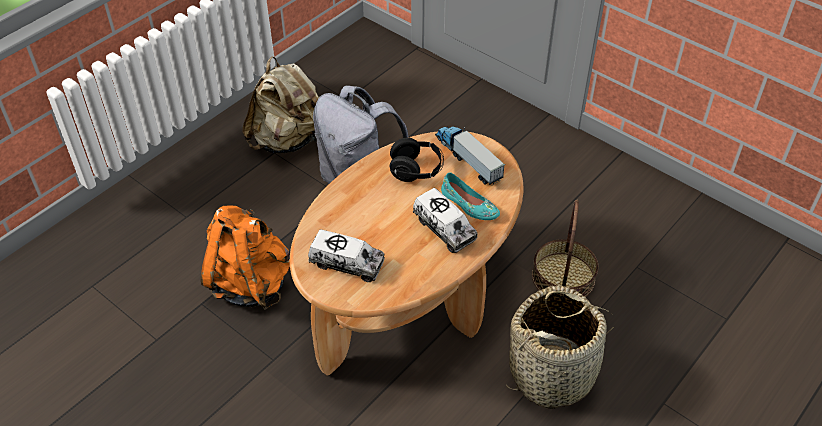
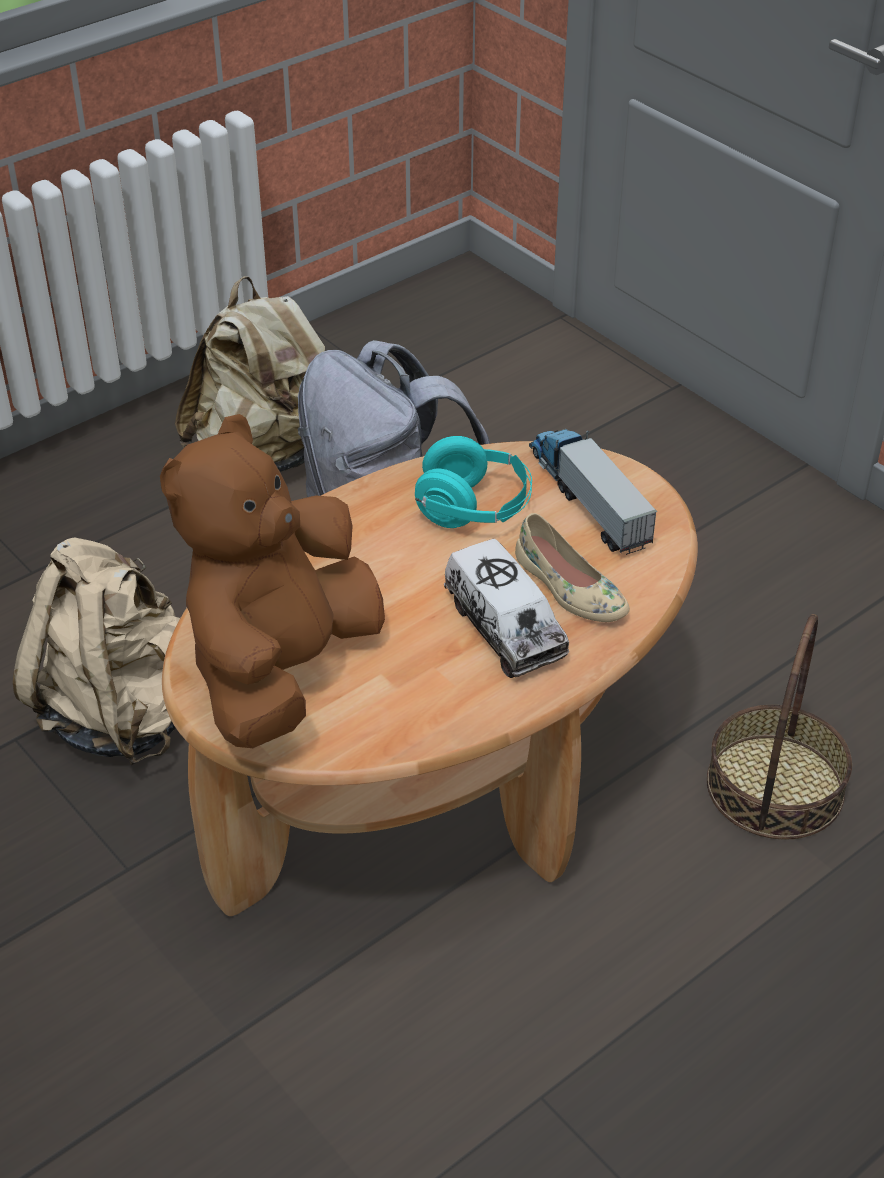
camera: 10 degrees right, 5 degrees down
(251, 283) = (122, 713): orange backpack -> beige backpack
(347, 263) = (281, 671): toy truck -> brown plush toy
(416, 170) = (474, 509): black headphones -> turquoise headphones
(469, 205) = (569, 588): turquoise shoe -> beige shoe
(552, 373) = (713, 982): basket -> none

